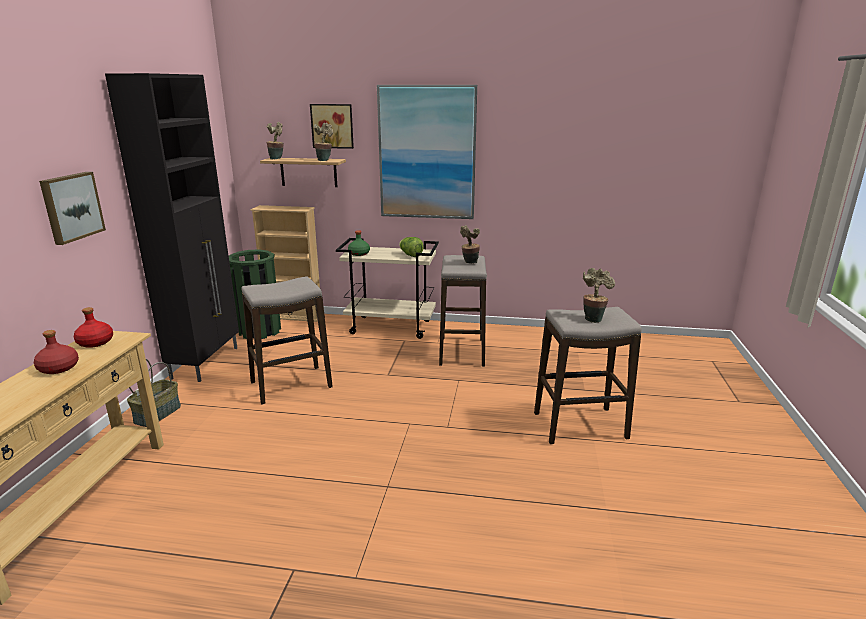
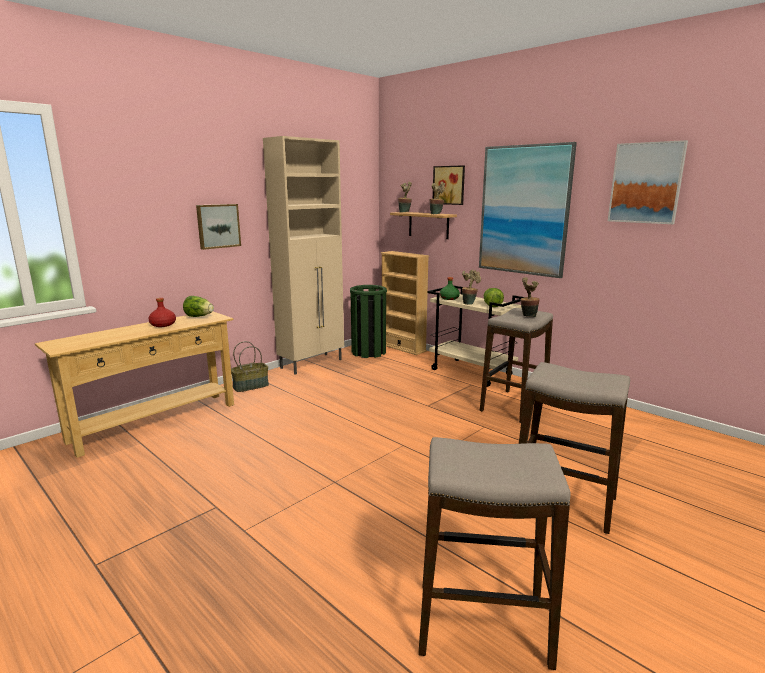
camera: 35 degrees right, 5 degrees down
(95, 342) = (199, 316): red bottle -> lettuce
(206, 362) = (312, 363): black cabinet -> beige cabinet
(291, 385) = (348, 392): stool -> stool (482, 624)
(545, 126) = (646, 183): none -> picture
(593, 318) = (578, 378): potted plant -> potted plant (469, 303)

